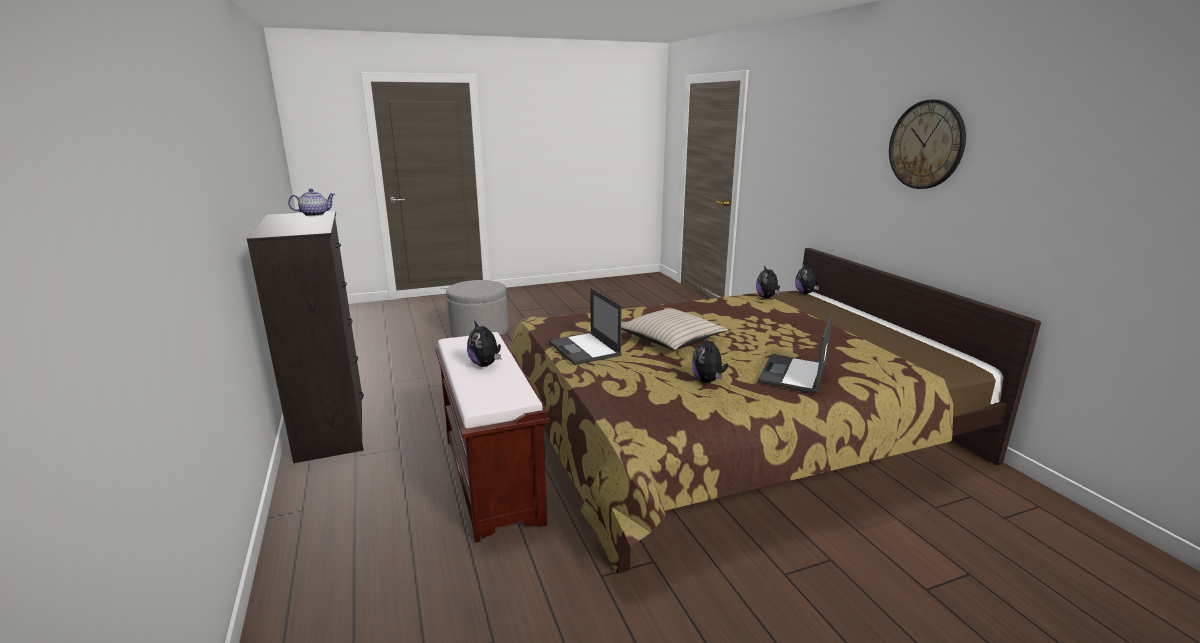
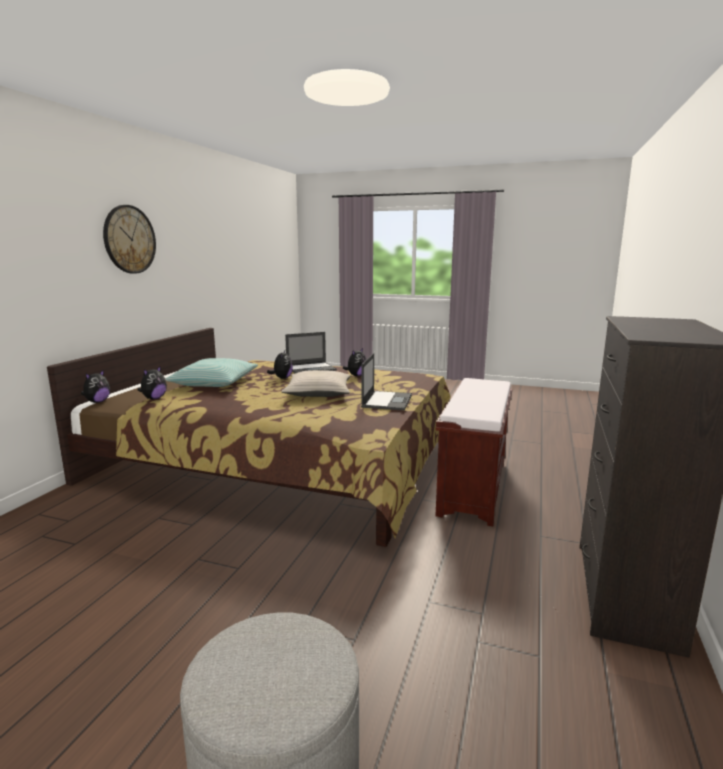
camera: 140 degrees left, 5 degrees down
(315, 214) = (656, 335): teapot -> none
(485, 364) = (476, 397): plush toy -> plush toy (282, 378)
(794, 321) = (214, 382): none -> pillow

